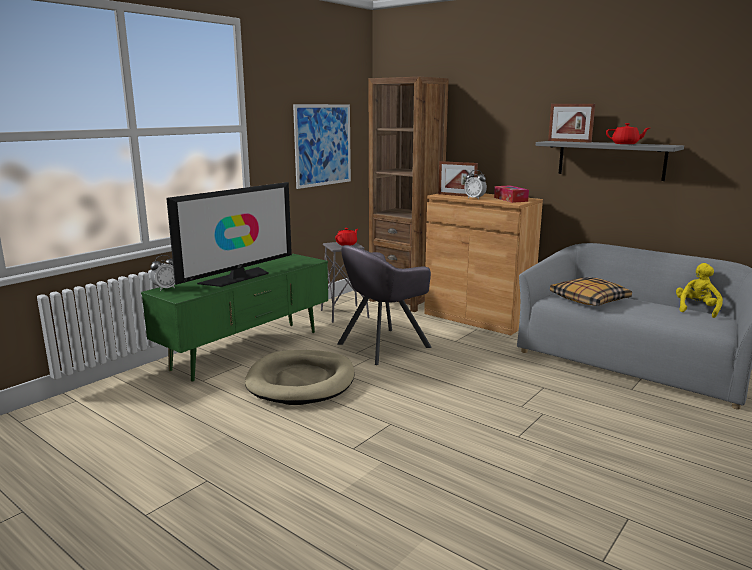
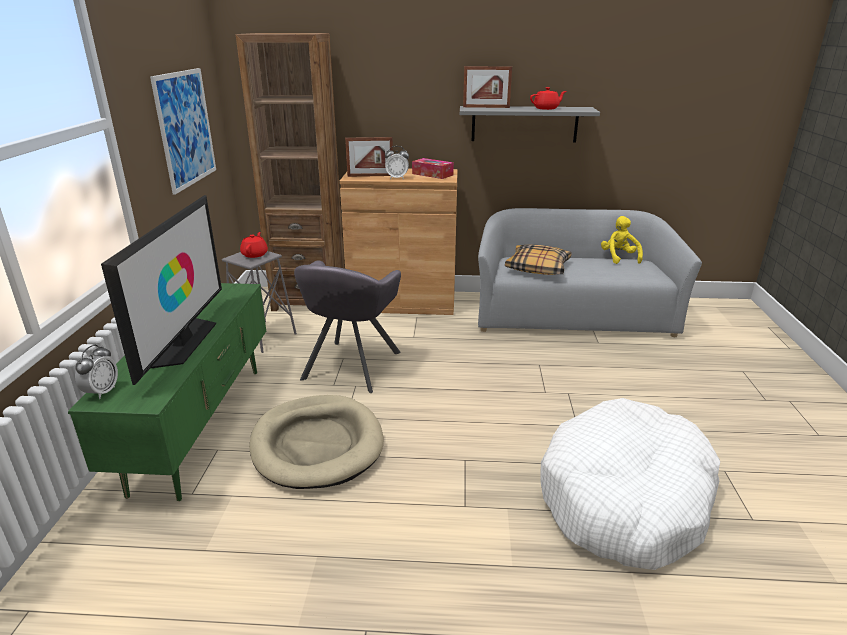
camera: 35 degrees left, 10 degrees up
(491, 495) = (625, 498): none -> white dog bed

